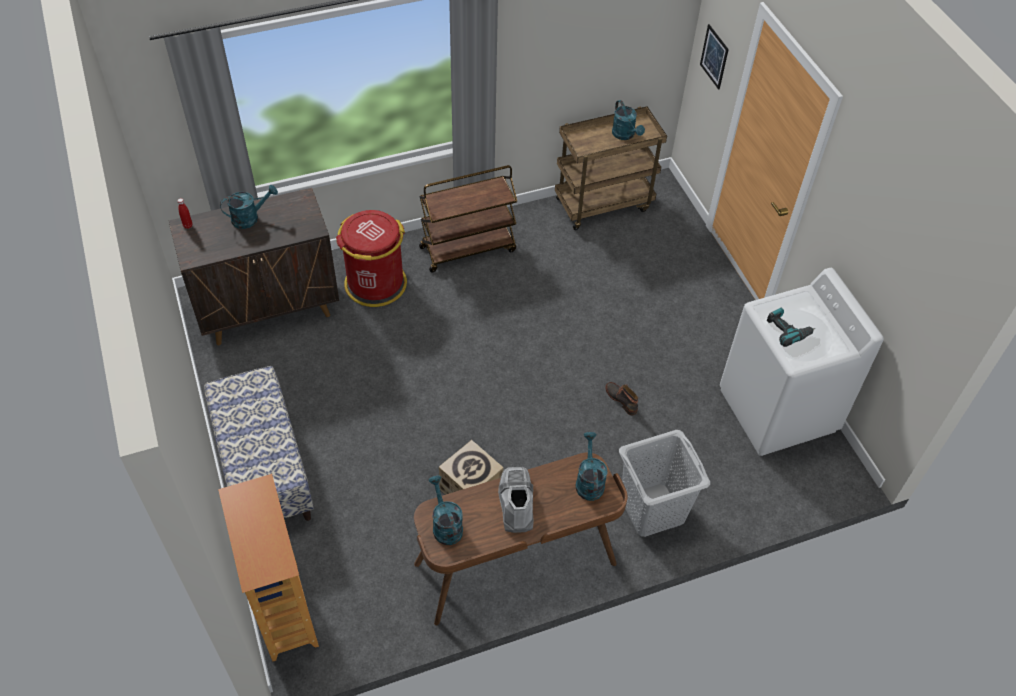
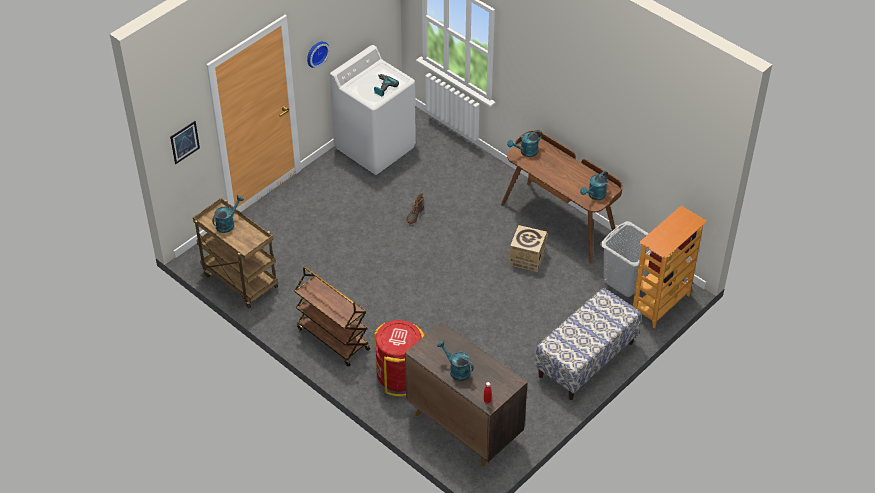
camera: 115 degrees left, 5 degrees down
(516, 502) = (560, 174): grey boot -> none
(653, 510) = (483, 178): grey laundry basket -> grey laundry basket (625, 280)
(839, 216) = (316, 53): none -> wall clock

